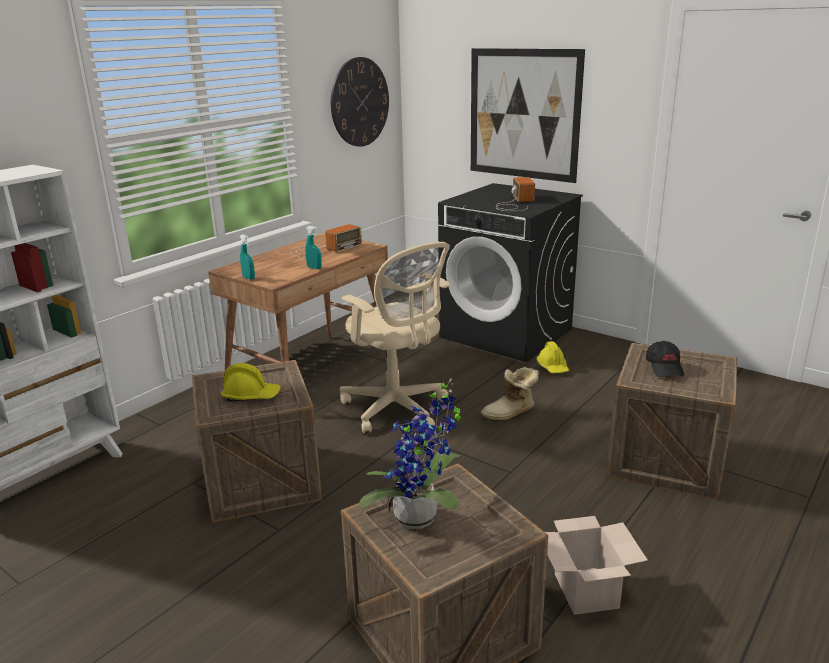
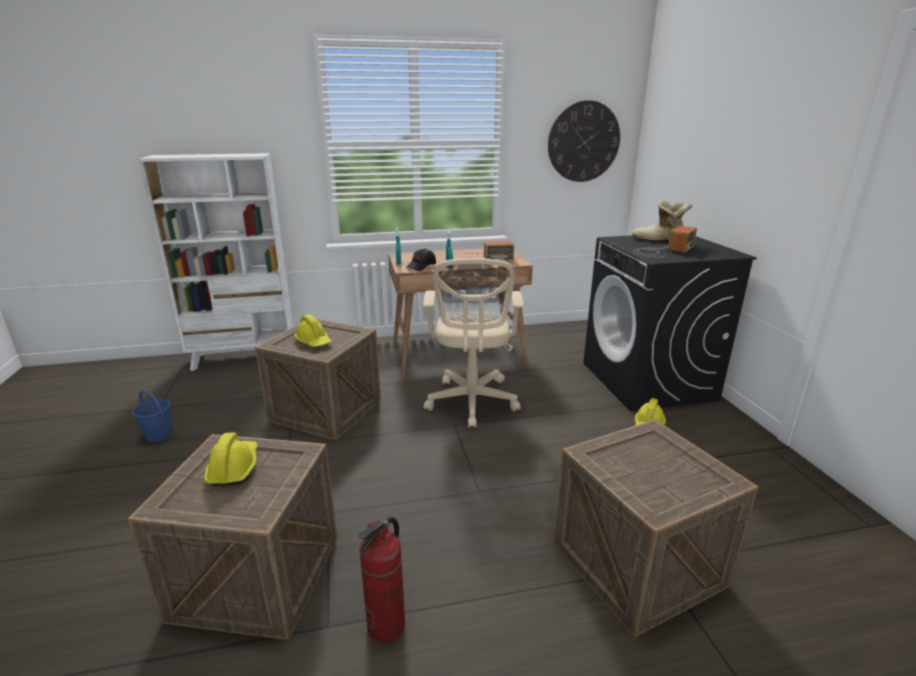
camera: 40 degrees right, 0 degrees up
(89, 607) = (159, 435): none -> blue bucket
(420, 519) = (234, 468): potted plant -> yellow hard hat
(510, 413) = (551, 446): boot -> boot (659, 240)
(523, 114) = (722, 163): picture -> none
(587, 592) = (386, 625): cardboard box -> fire extinguisher
(665, 367) = (645, 456): black cap -> black cap (421, 267)

